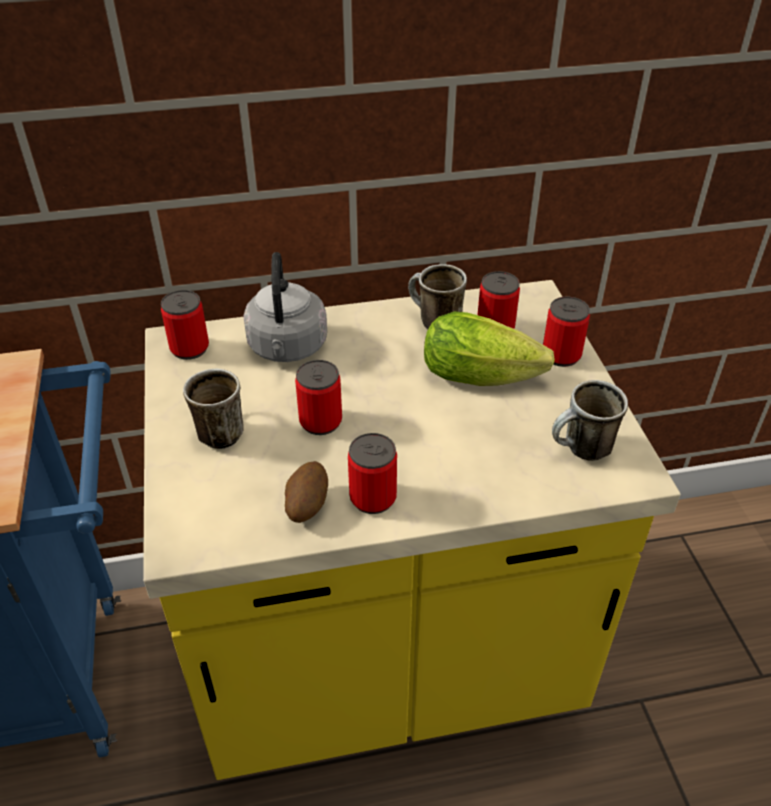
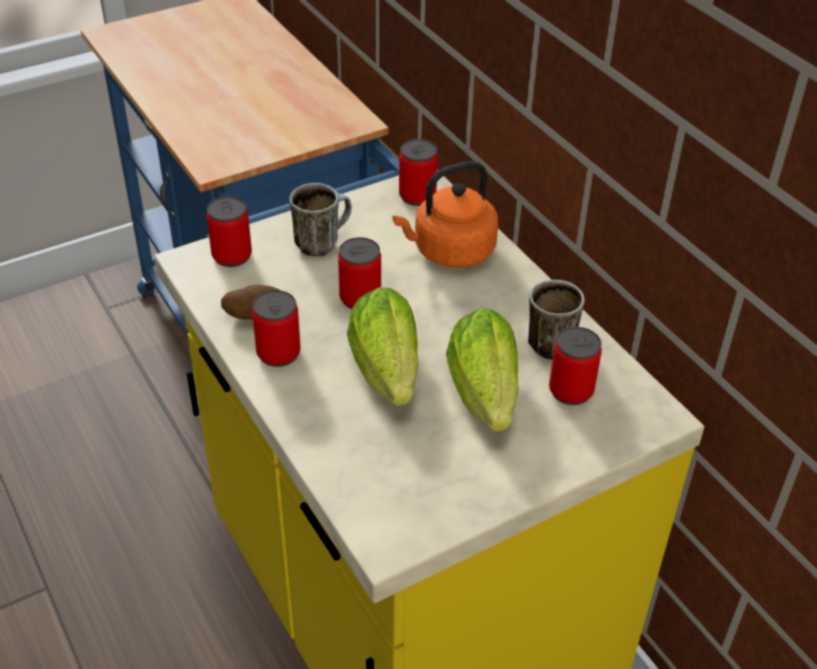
camera: 70 degrees right, 0 degrees up
(287, 349) = (450, 252): grey kettle -> orange kettle
(435, 427) = (387, 374): none -> lettuce
(561, 355) = (555, 453): can -> can (232, 256)
(581, 451) = (401, 491): mug -> none

